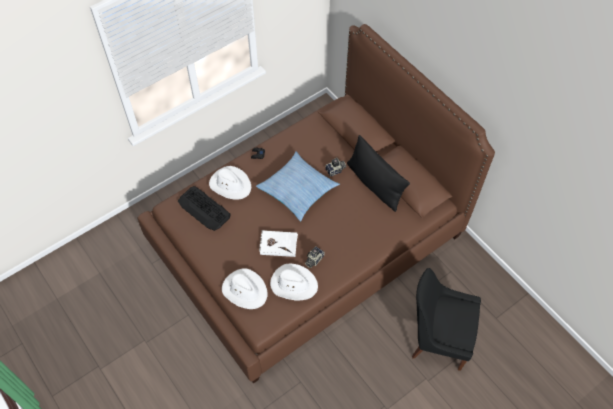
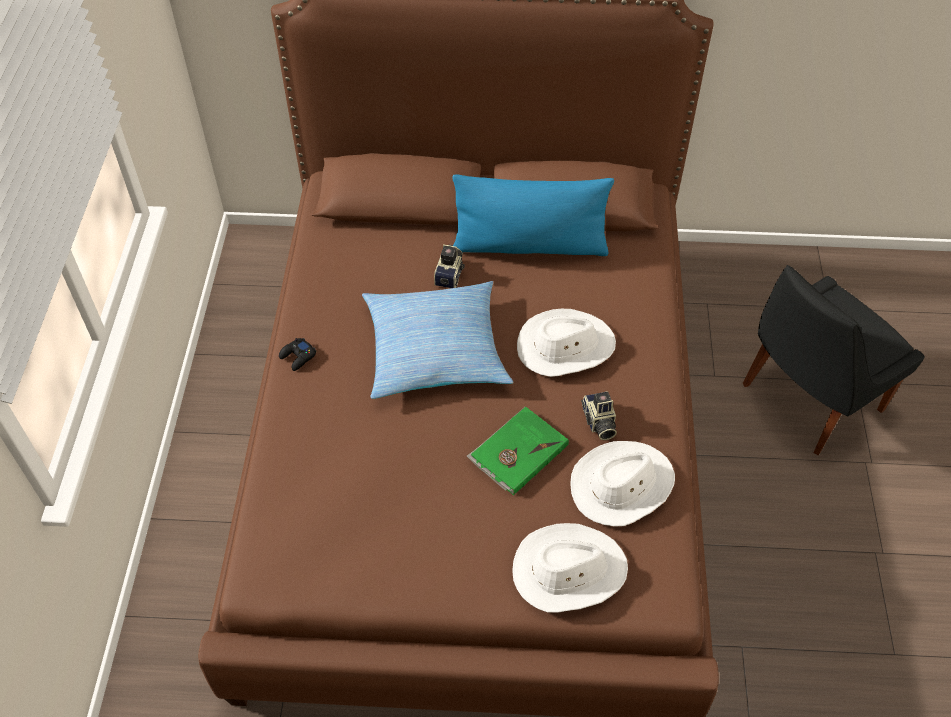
camera: 50 degrees left, 5 degrees down
(204, 209) = (326, 518): keyboard -> none
(230, 184) = (317, 439): white hat -> white hat (565, 347)
(278, 244) = (517, 452): white book -> green book
(374, 184) = (530, 245): black pillow -> blue pillow

